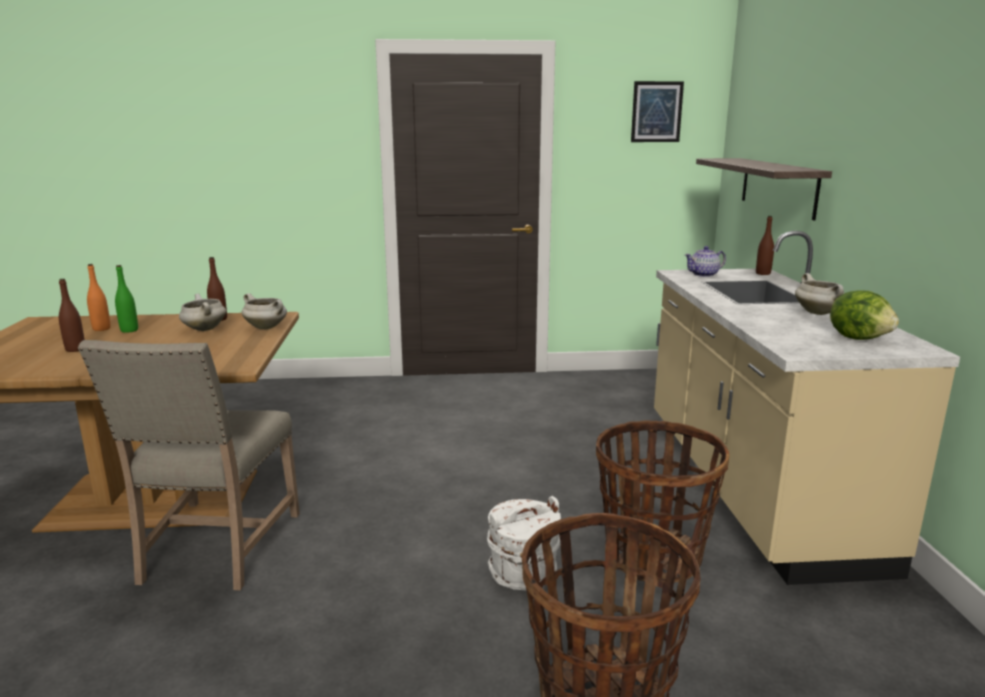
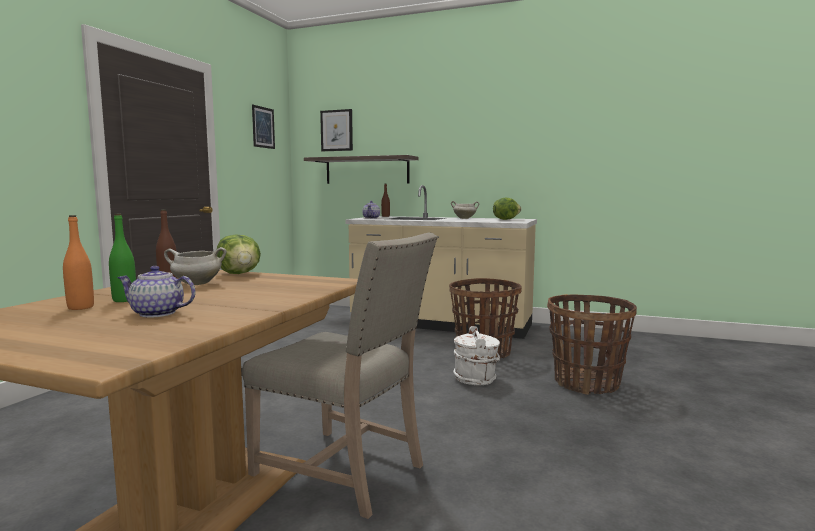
camera: 65 degrees left, 10 degrees down
(75, 349) = (158, 313): brown bottle -> teapot
(267, 327) = (240, 274): white cooking pot -> lettuce
(761, 112) = (336, 130): none -> picture

